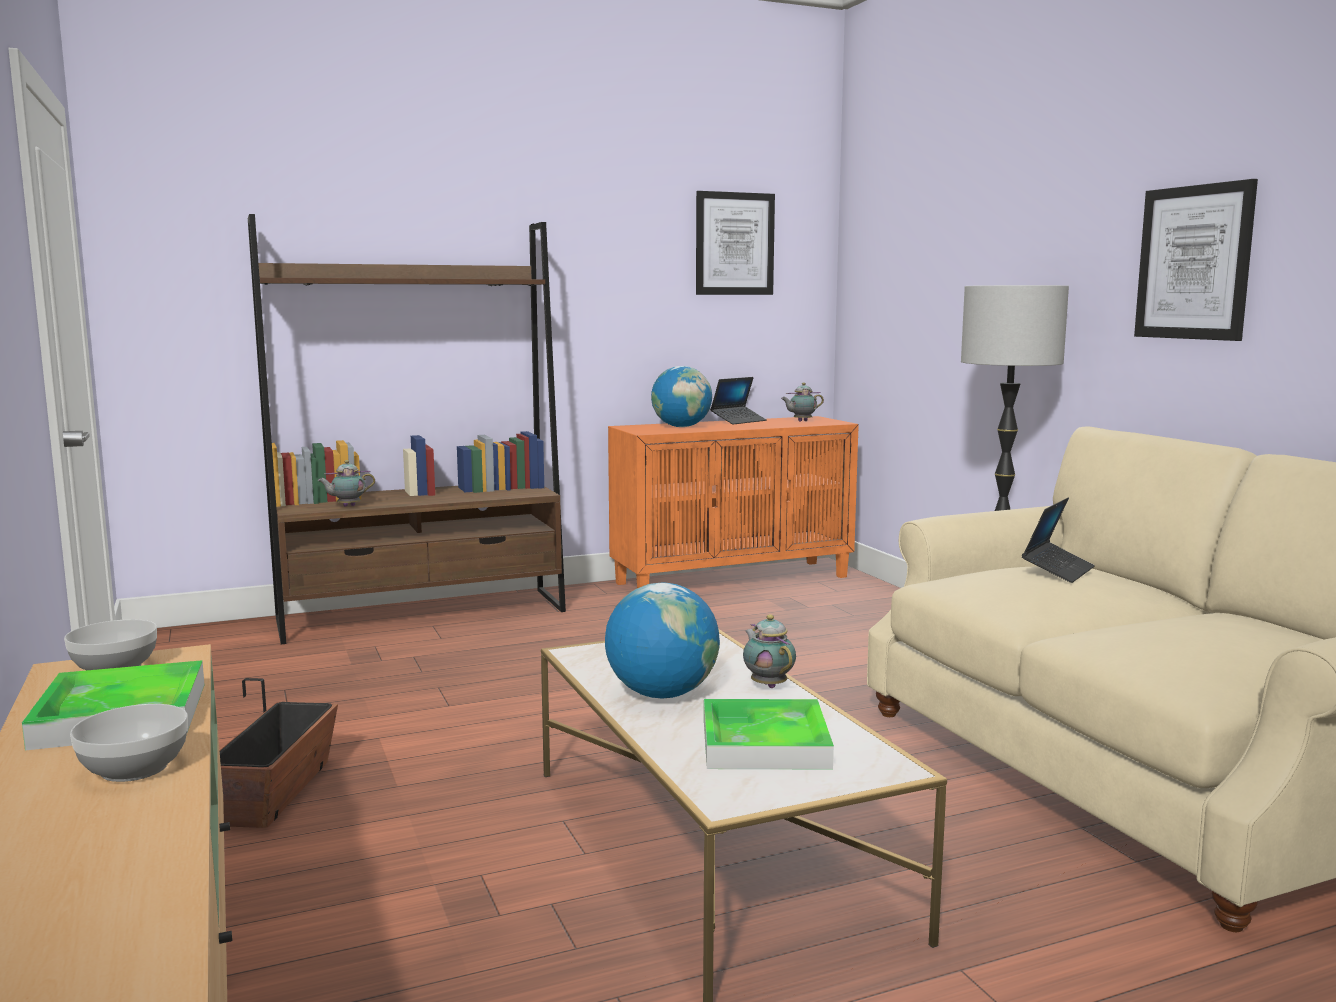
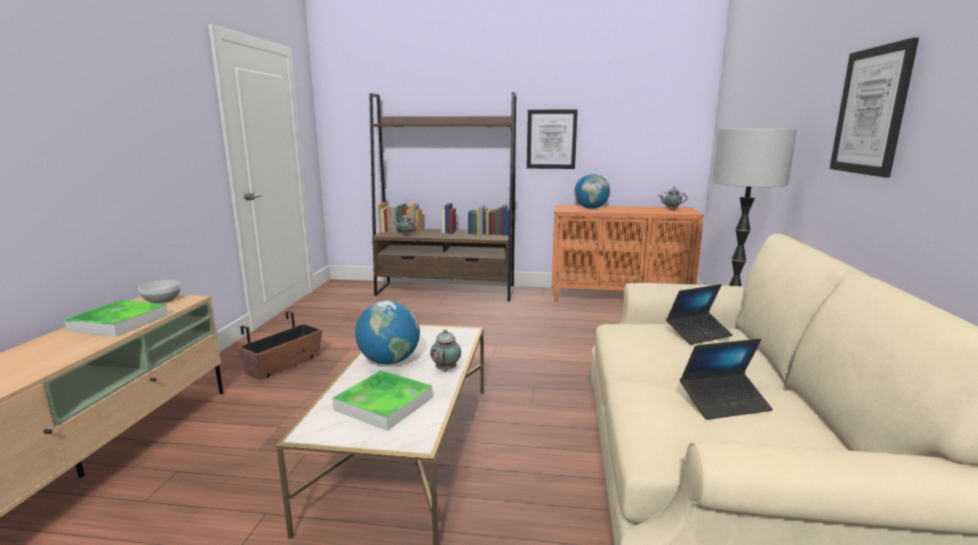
camera: 30 degrees right, 5 degrees up
(132, 769) = (70, 348): bowl -> none
(734, 244) = (641, 101): picture -> picture (551, 139)
(738, 421) = (633, 207): laptop -> laptop (724, 403)

